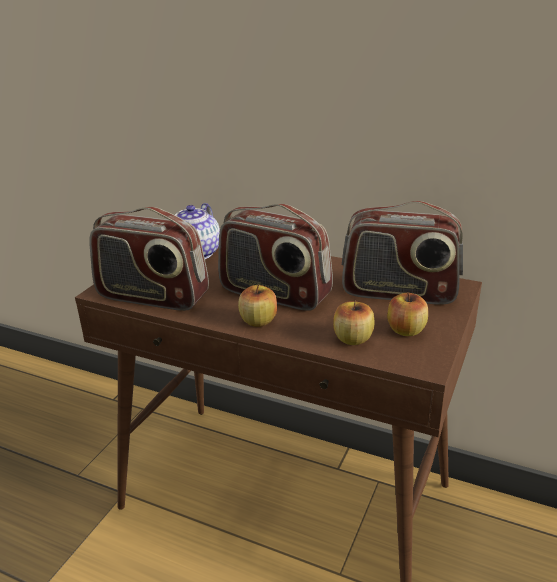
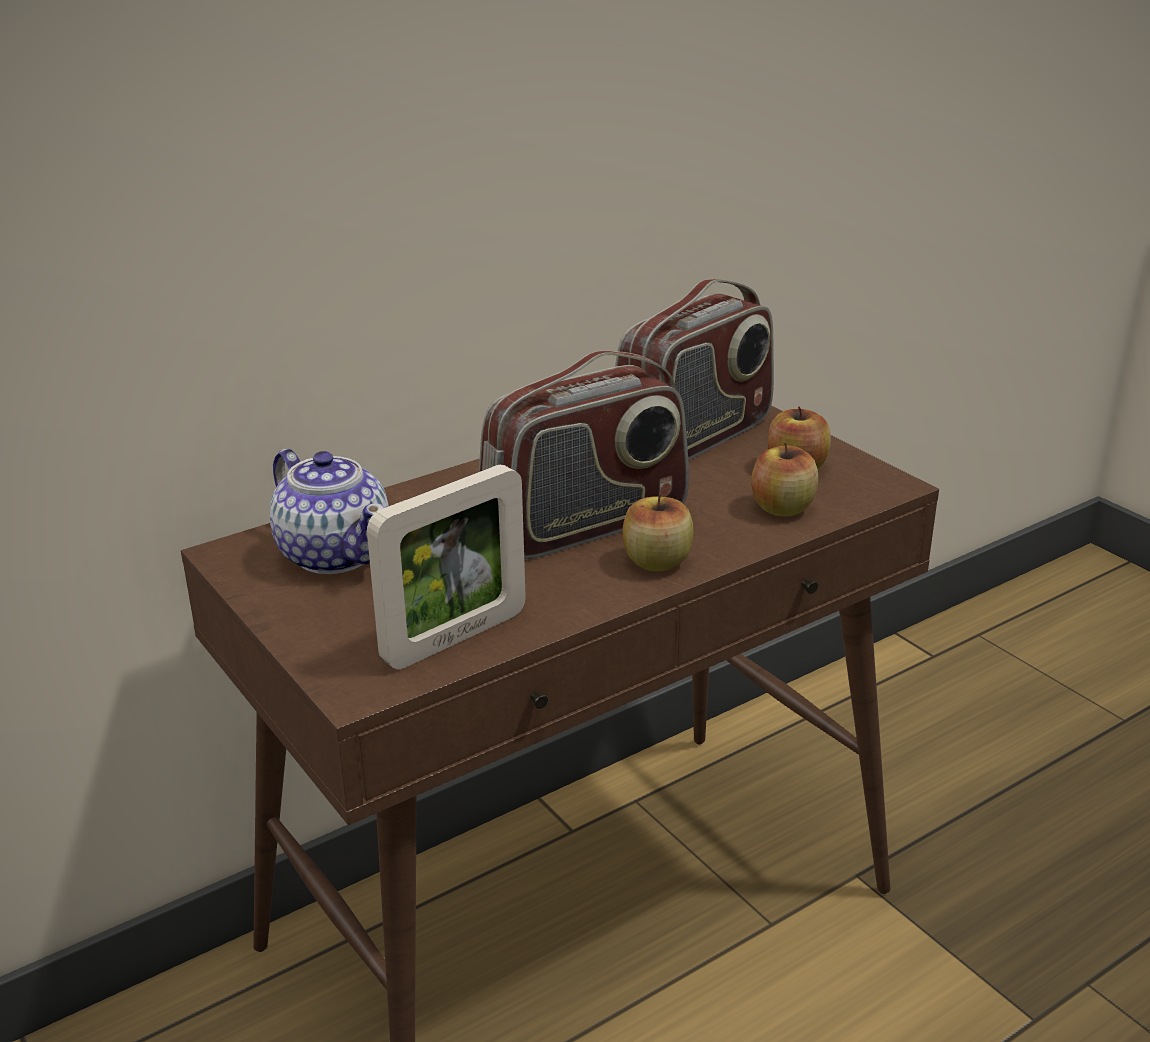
camera: 60 degrees left, 0 degrees up
(152, 297) = (455, 638): radio -> picture frame

